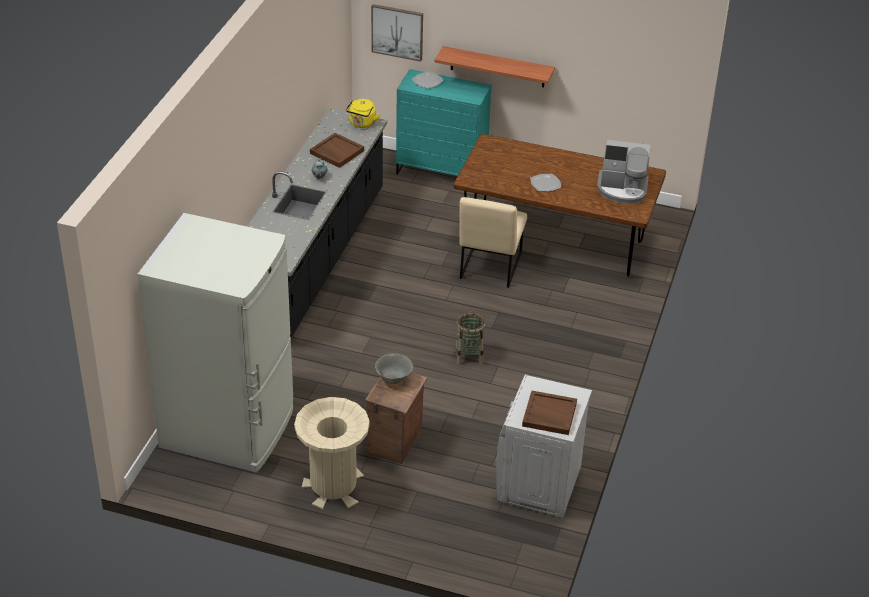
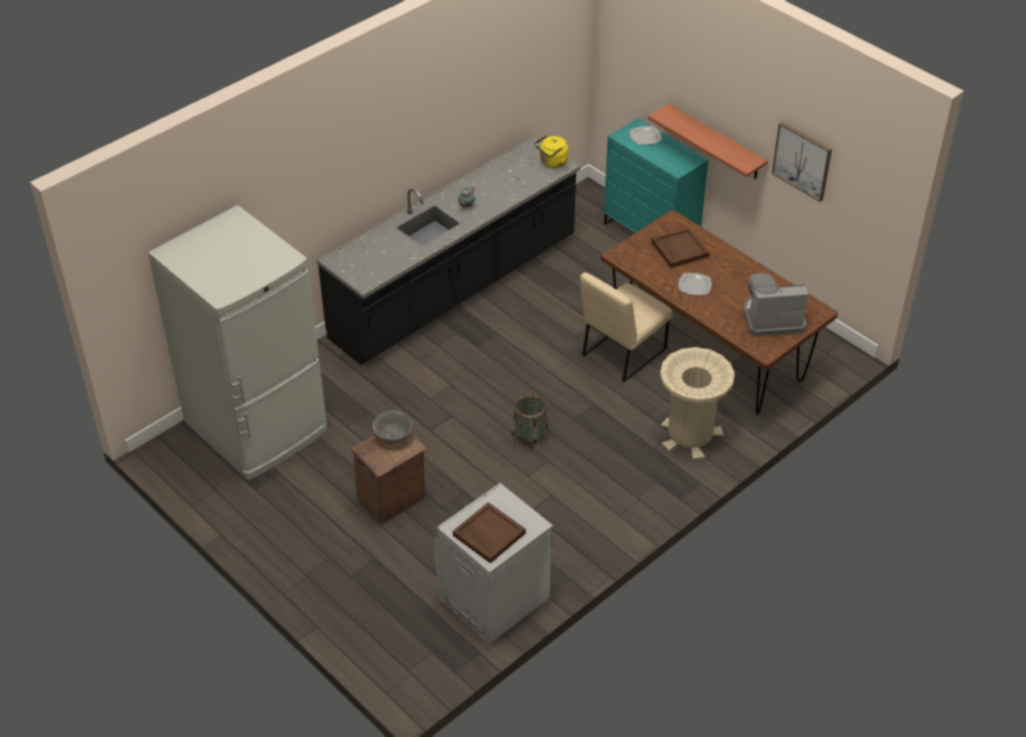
camera: 30 degrees right, 5 degrees up
(333, 486) = (303, 521): beige trash can -> beige trash can (690, 435)
(336, 152) = (503, 185): brown tray -> brown tray (679, 249)
(397, 32) = (630, 75): picture -> picture (802, 160)
(622, 189) = (772, 318): coffee machine -> coffee machine turned 135 degrees clockwise

